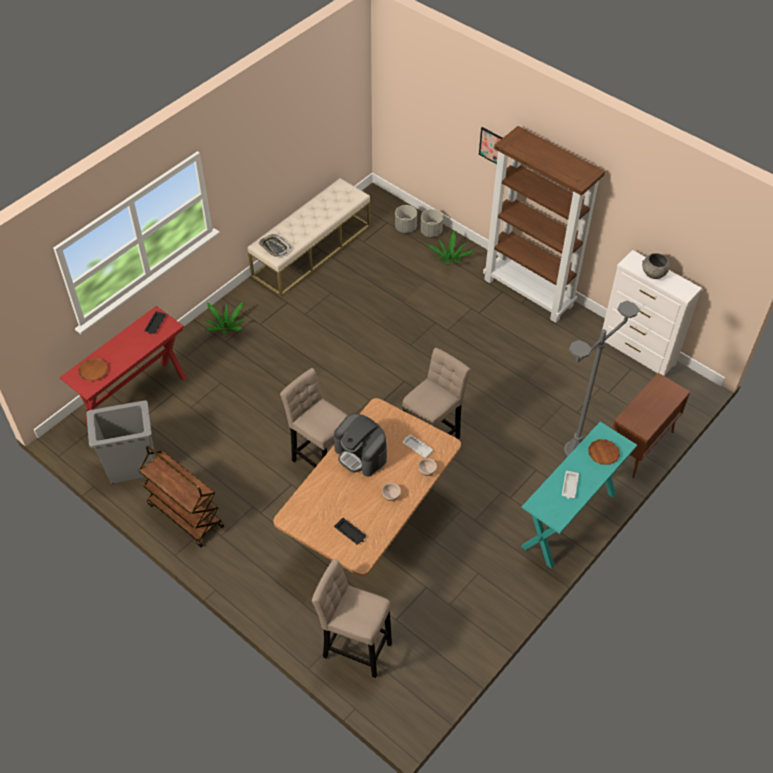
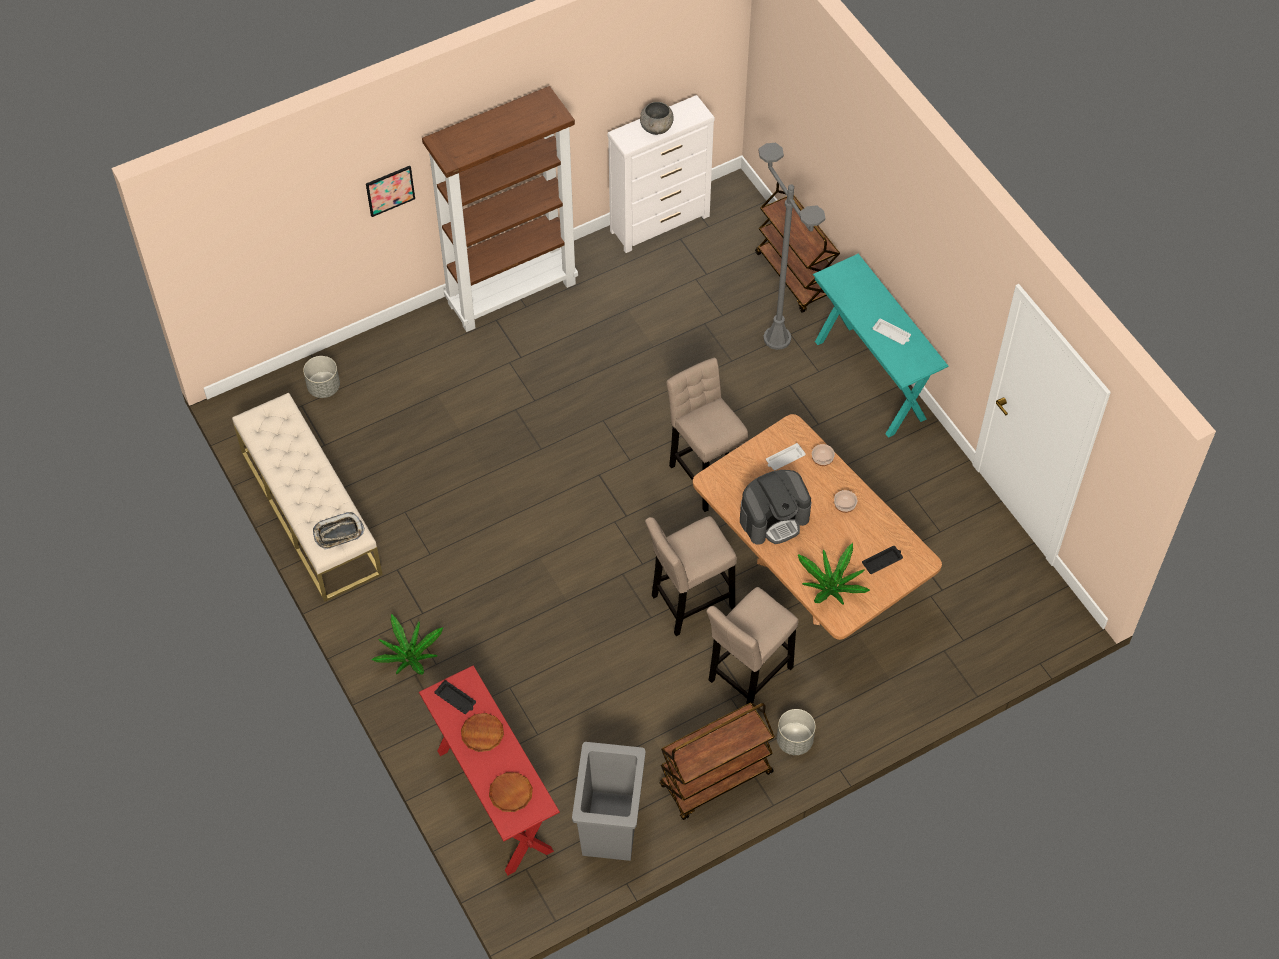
camera: 70 degrees left, 5 degrees up
(354, 647) = (964, 642): beige stool -> beige stool (747, 678)
(431, 231) = (347, 360): grey planter -> grey planter (794, 740)
(449, 259) = (410, 357): potted plant -> potted plant (831, 587)
(603, 453) = (859, 287): brown plate -> brown plate (482, 734)
(639, 447) = (795, 276): brown cabinet -> brown cart

